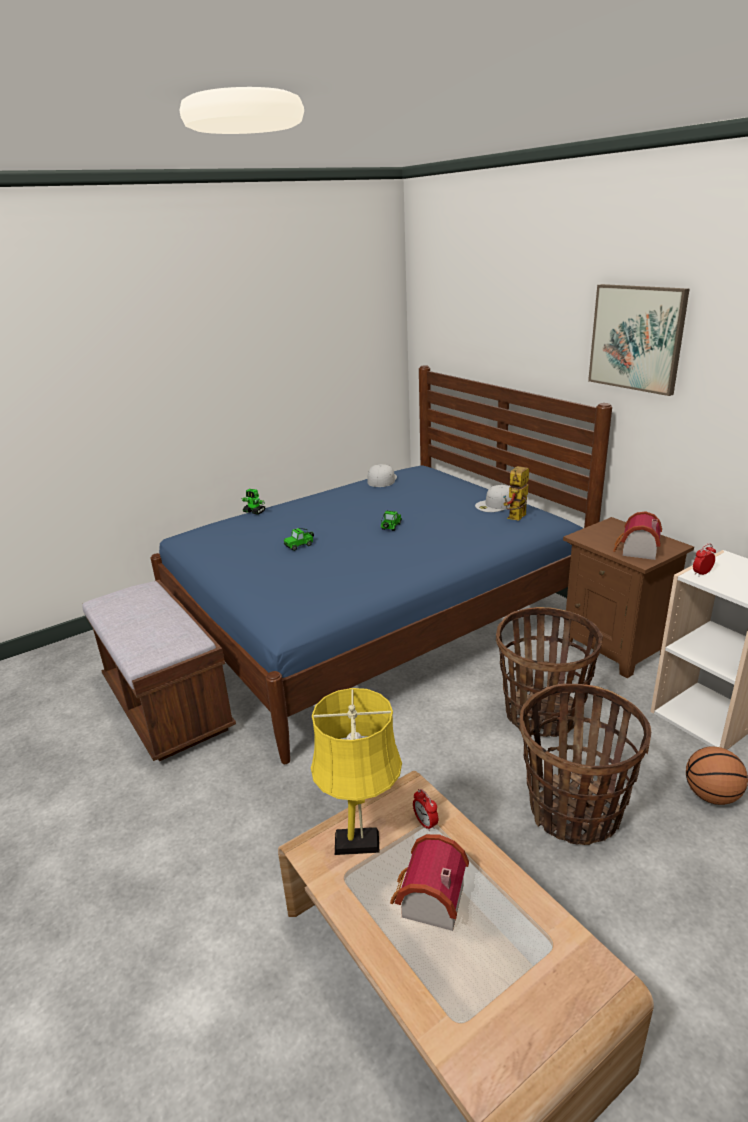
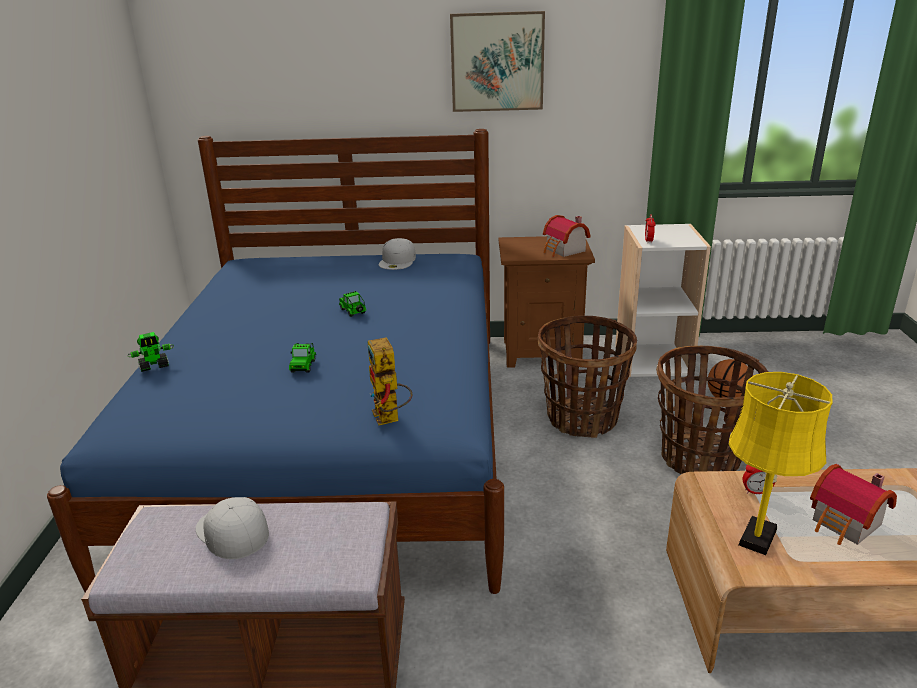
camera: 55 degrees left, 0 degrees up
(381, 479) = (235, 282): white cap -> white cap (231, 531)
(516, 518) = (437, 264): toy robot -> toy robot (390, 419)

